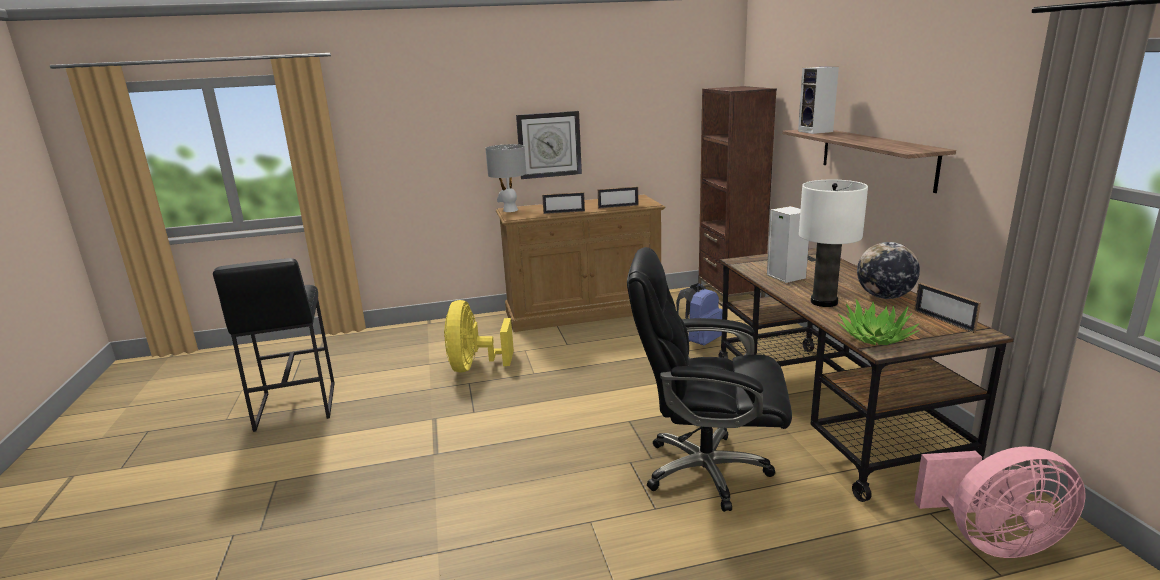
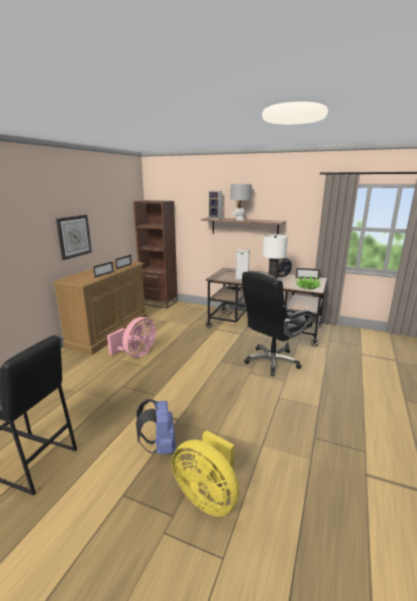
camera: 55 degrees left, 0 degrees up
(474, 367) = (108, 378): yellow fan -> yellow fan (208, 496)
(510, 210) = (66, 280): grey table lamp -> grey table lamp (240, 220)
(700, 341) = (185, 323): blue backpack -> blue backpack (160, 447)
(992, 541) = (347, 339): pink fan -> pink fan (136, 354)

